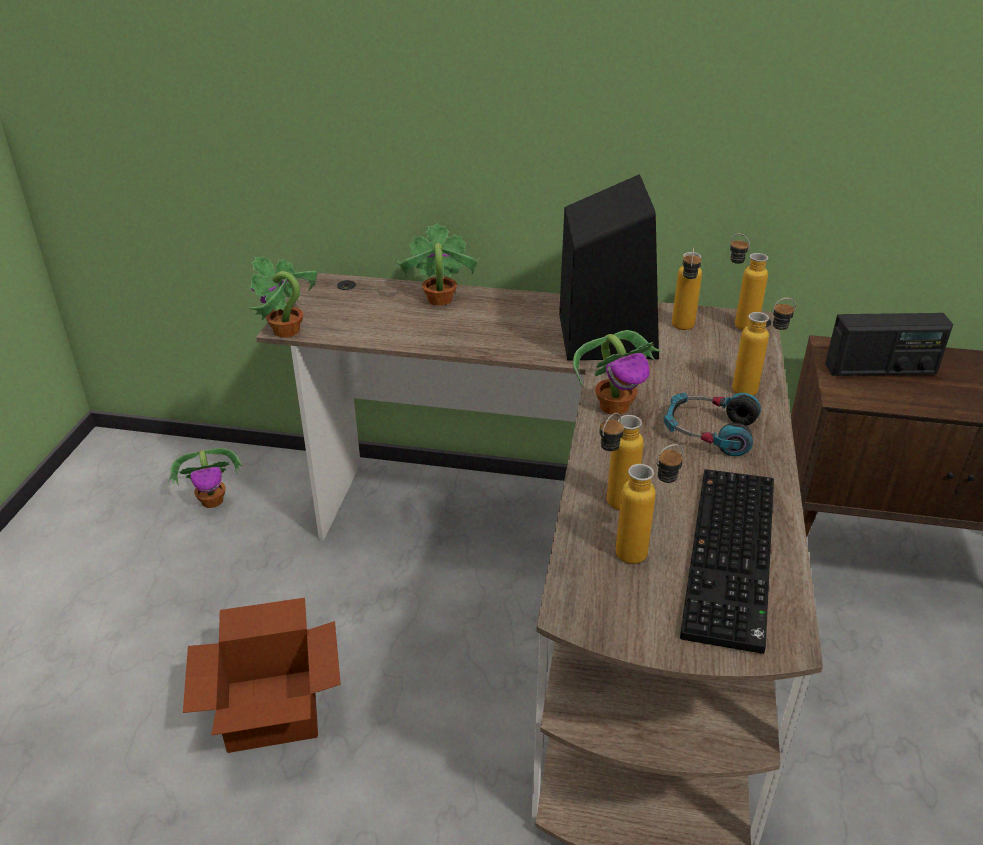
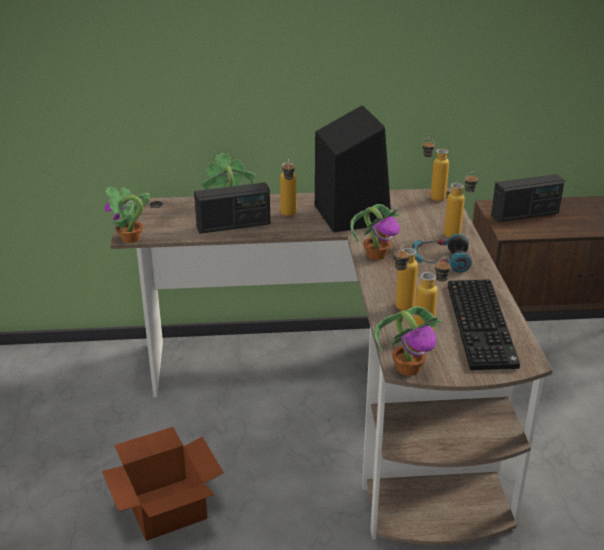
camera: 15 degrees left, 5 degrees down
(213, 500) = (59, 384): potted plant -> potted plant (408, 368)
(432, 330) = (233, 225): none -> radio
(682, 330) = (398, 205): bottle -> bottle (288, 216)

